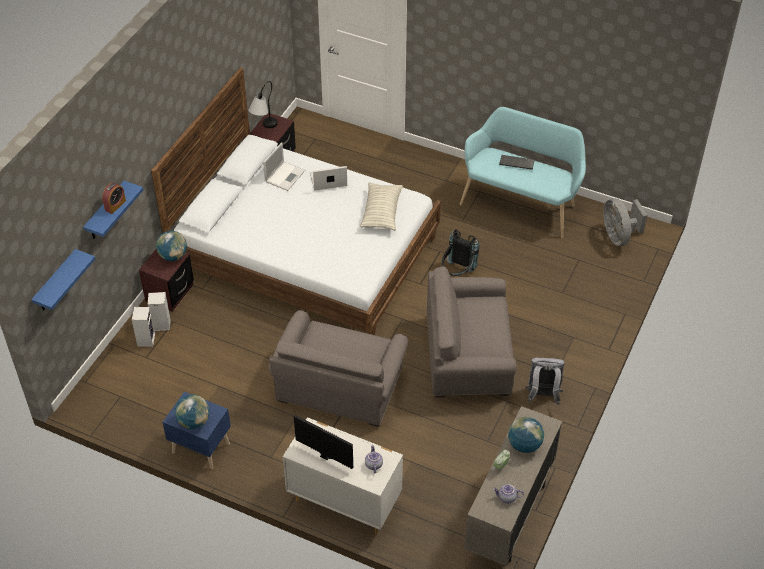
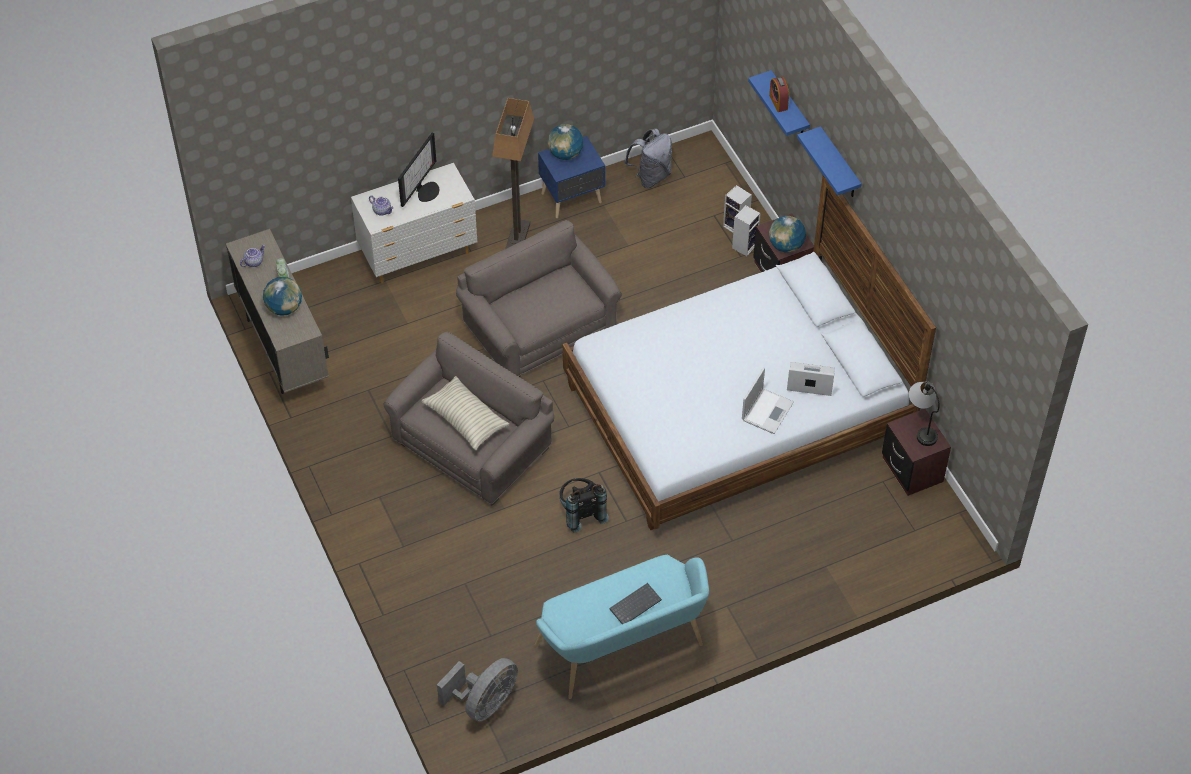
camera: 130 degrees right, 5 degrees up
(56, 282) = (741, 52): blue shelf -> blue shelf (839, 165)
(270, 453) = (518, 238): none -> floor lamp
(285, 175) = (809, 380): laptop -> laptop turned 120 degrees clockwise
(327, 452) = (425, 190): monitor -> monitor turned 45 degrees counterclockwise
(381, 212) = (674, 423): pillow -> pillow (466, 420)
(542, 395) = (367, 467): grey backpack -> grey backpack (651, 176)
(619, 236) = (484, 703): grey fan -> grey fan turned 105 degrees clockwise

